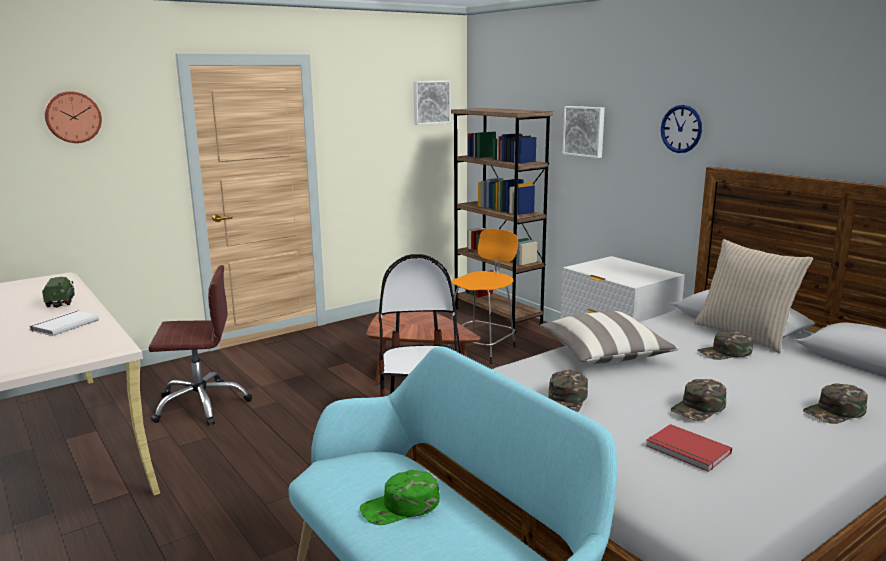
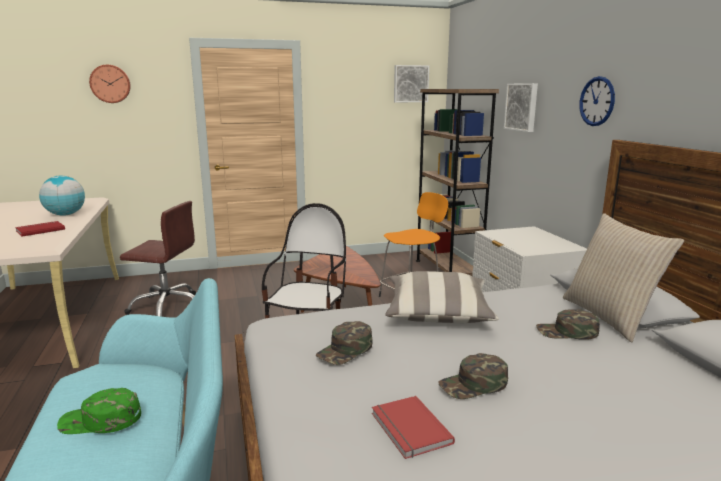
camera: 20 degrees right, 0 degrees up
(61, 301) = (65, 215): toy truck -> globe
(63, 325) = (40, 230): white book -> red book
(835, 412) = (635, 422): green cap -> none

